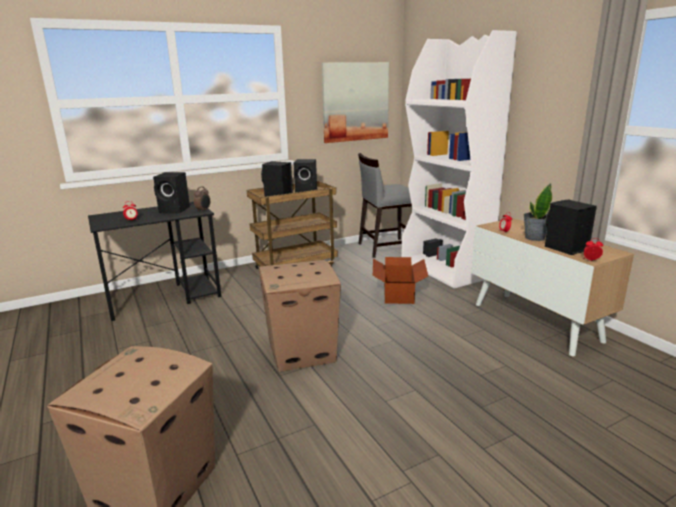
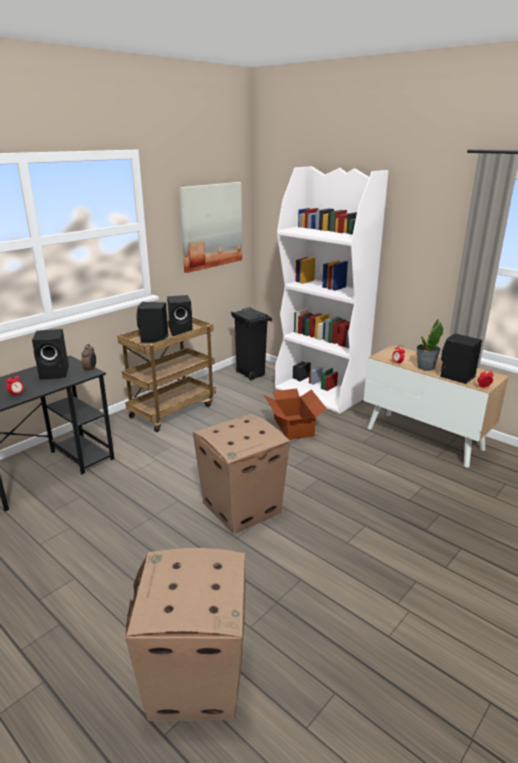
camera: 20 degrees left, 5 degrees up
(386, 247) = (250, 374): grey chair -> black trash can

